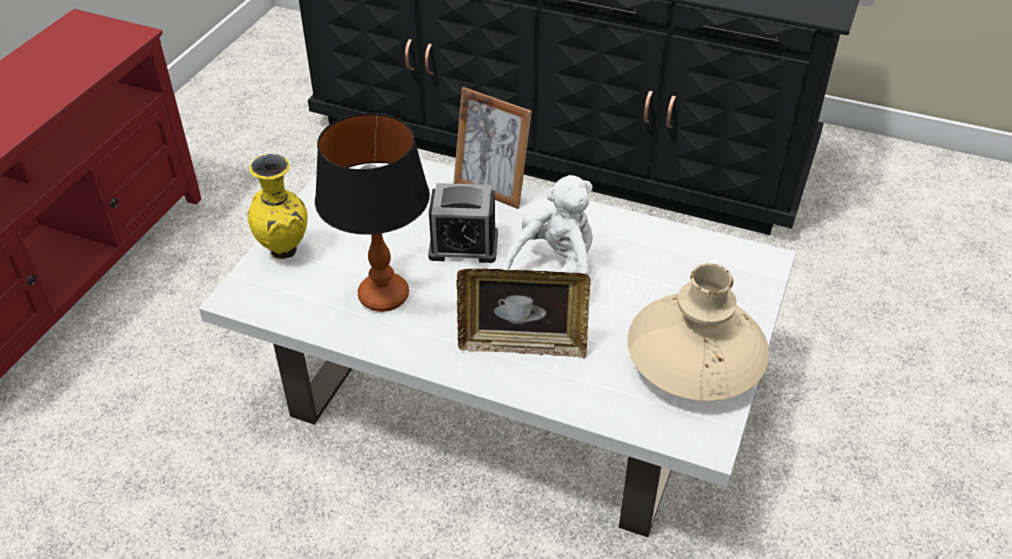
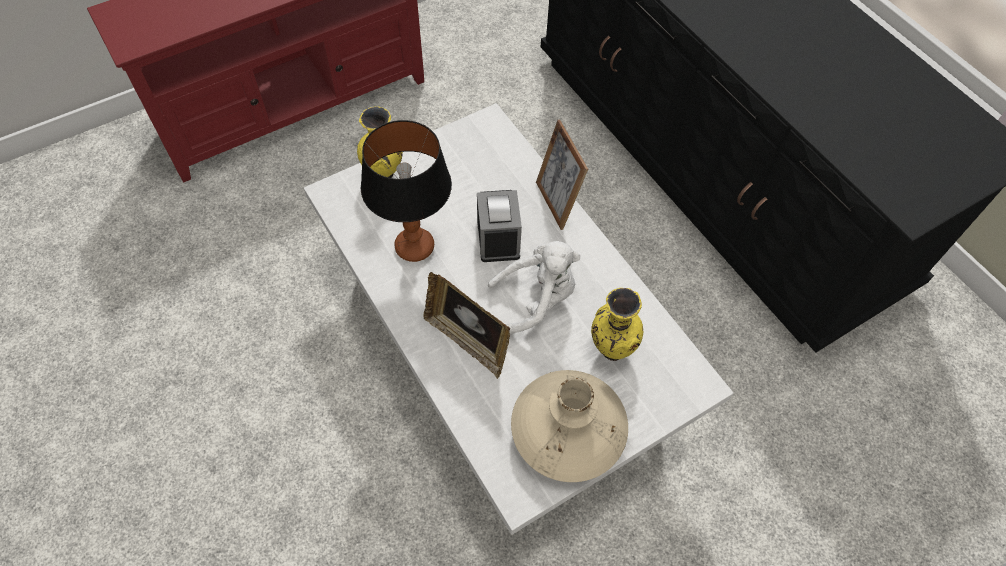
camera: 35 degrees right, 15 degrees up
(463, 245) = (498, 238): alarm clock -> alarm clock turned 135 degrees counterclockwise
(662, 277) = (610, 349): none -> yellow vase

